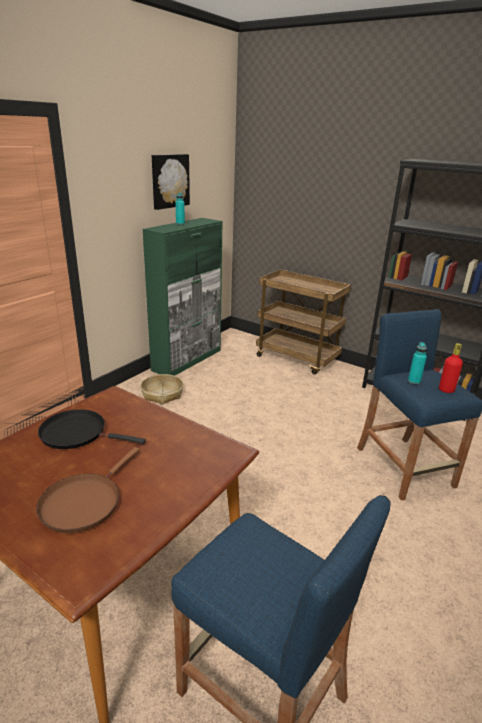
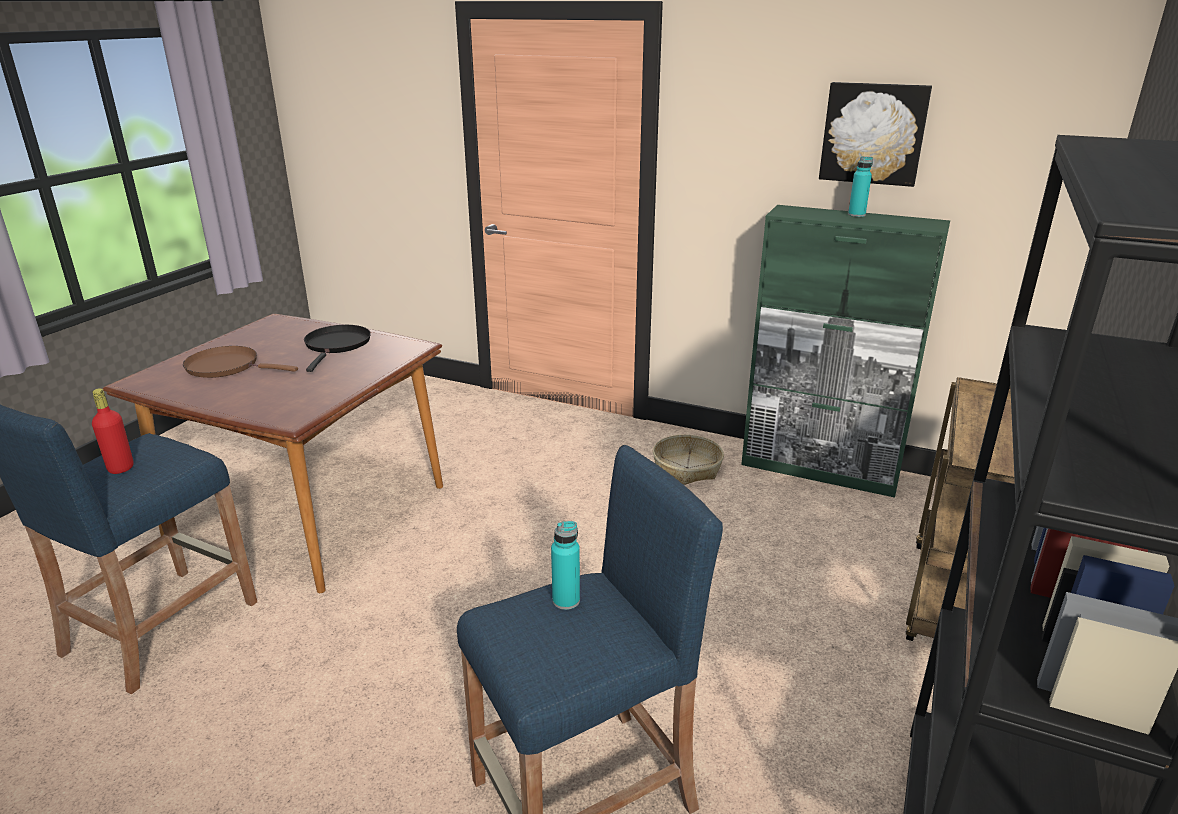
camera: 80 degrees right, 0 degrees up
(446, 390) = (537, 646): red bottle -> red bottle (121, 468)

